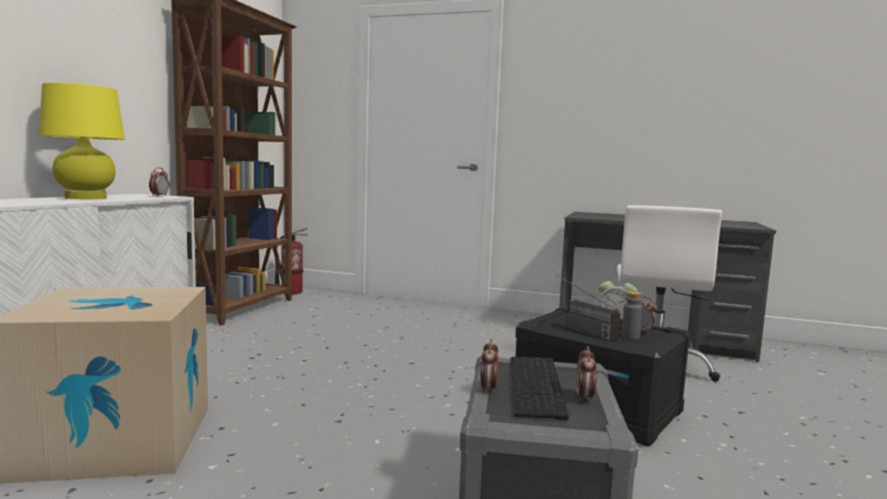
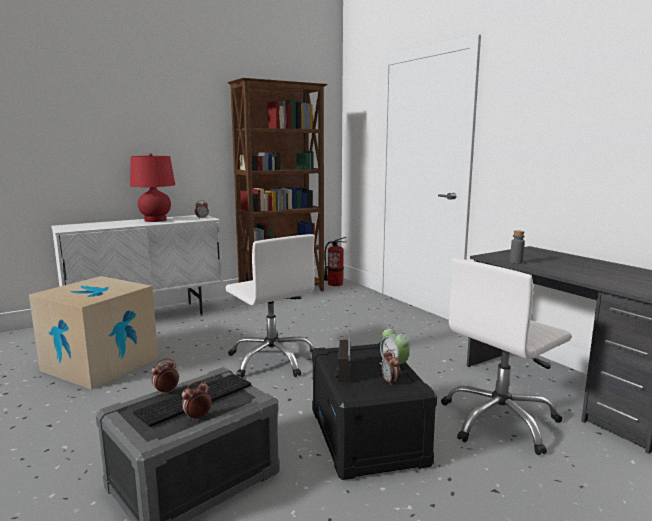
camera: 40 degrees right, 5 degrees up
(86, 198) = (155, 220): yellow table lamp -> red table lamp
(373, 373) = (272, 360): none -> white office chair
(630, 336) = (368, 383): grey bottle -> grey bottle (516, 262)

